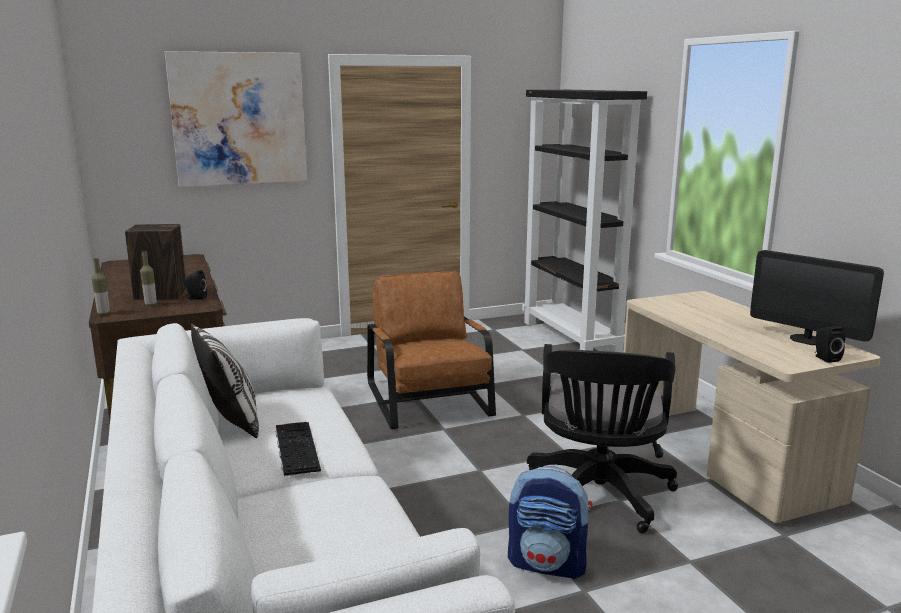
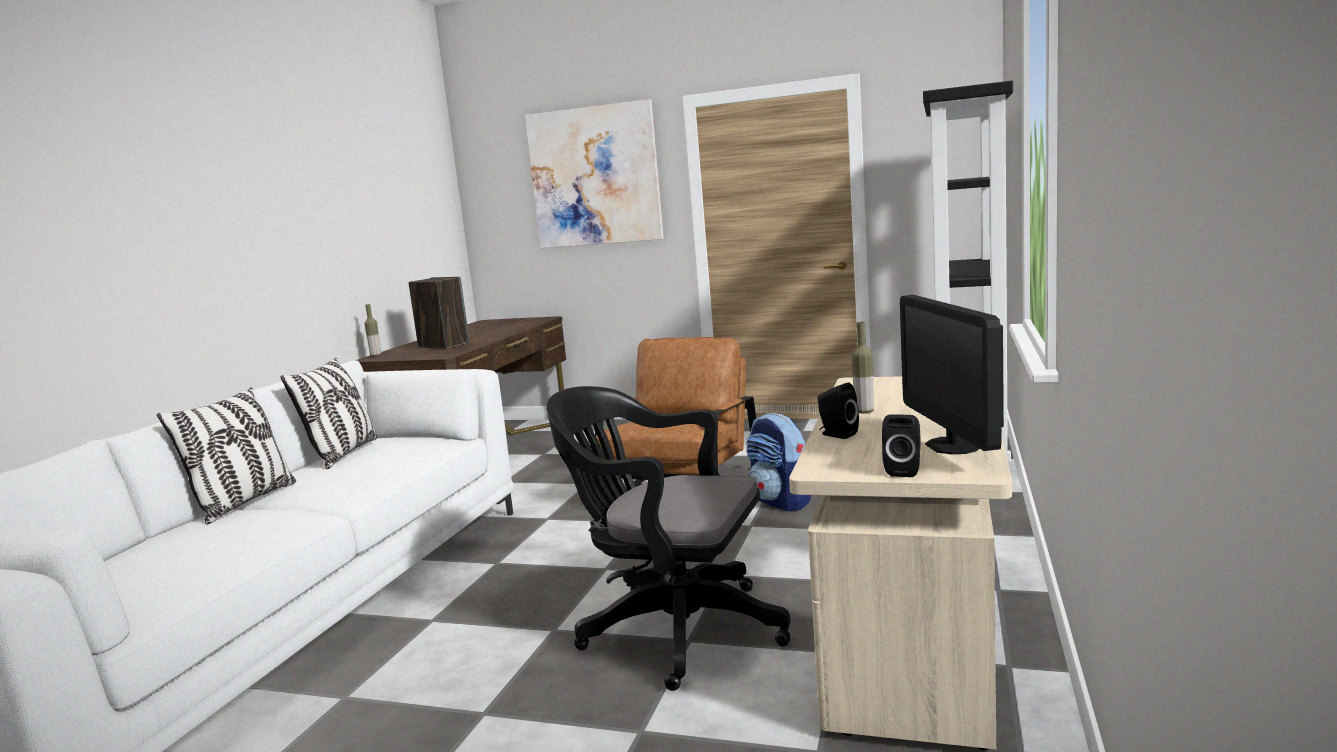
camera: 40 degrees right, 5 degrees down
(150, 305) = (418, 351): bottle -> bottle (864, 412)
(196, 298) = (459, 349): black speaker -> black speaker (836, 434)
(248, 488) = (243, 503): none -> pillow
(295, 448) = (328, 481): keyboard -> none
(548, 564) = (500, 675): backpack -> backpack (781, 502)
(599, 497) = (672, 629): black office chair -> black office chair turned 60 degrees clockwise

